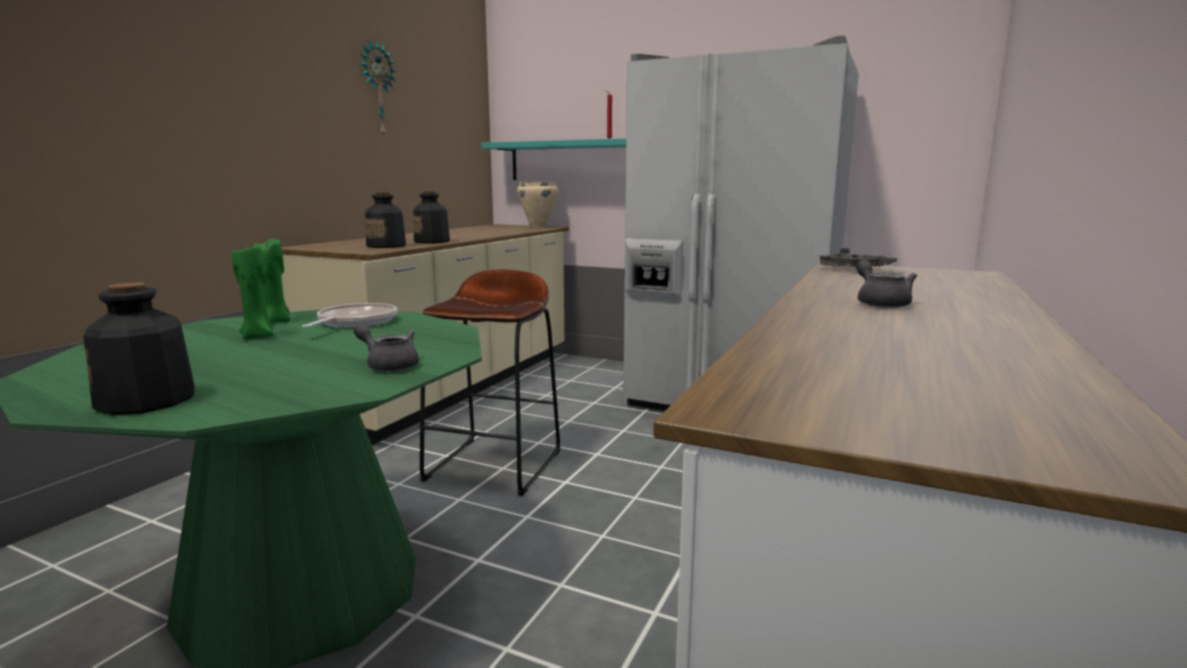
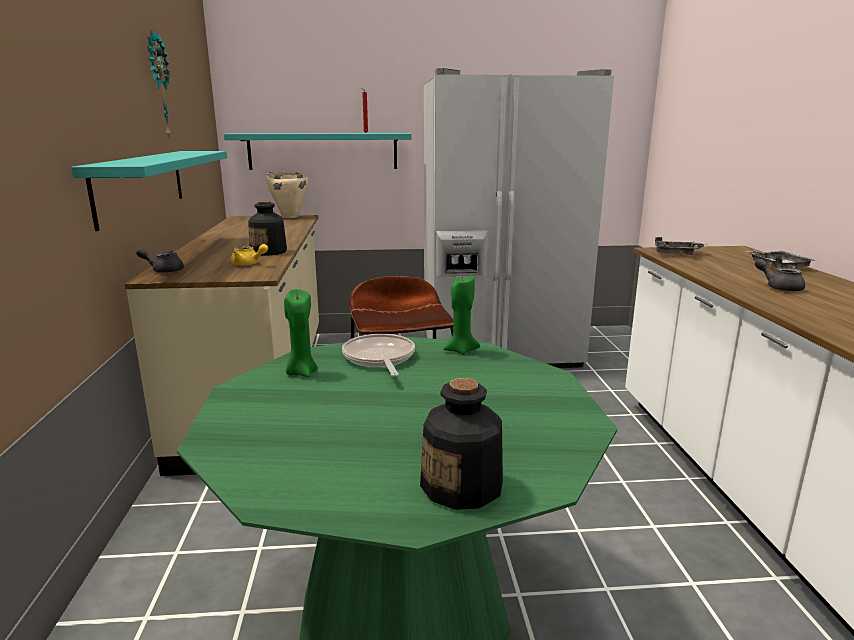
camera: 30 degrees left, 5 degrees up
(259, 336) = (340, 393): green candle -> green candle (461, 350)
(328, 171) = (141, 184): none -> turquoise shelf
(387, 246) = (248, 264): bottle -> yellow teapot
(389, 365) = (535, 397): grey teapot -> grey teapot (164, 270)
(968, 289) = (777, 266): none -> grey tray

